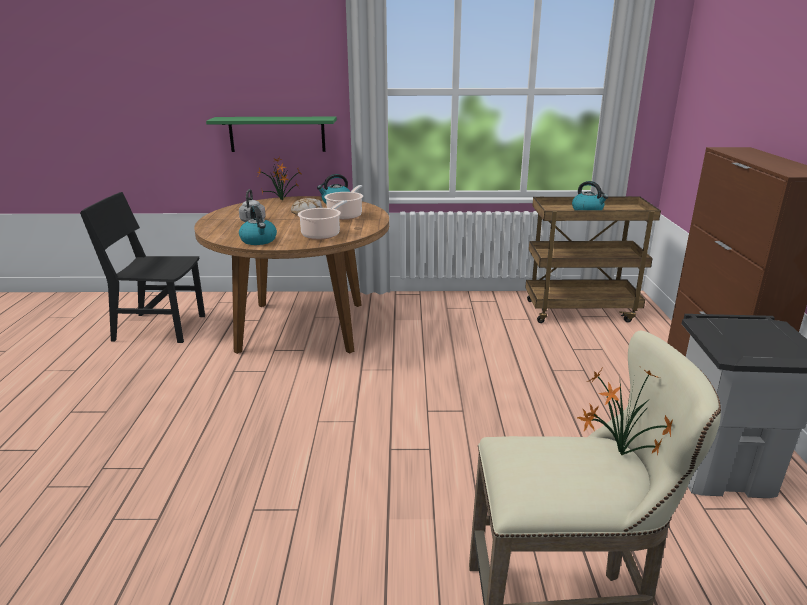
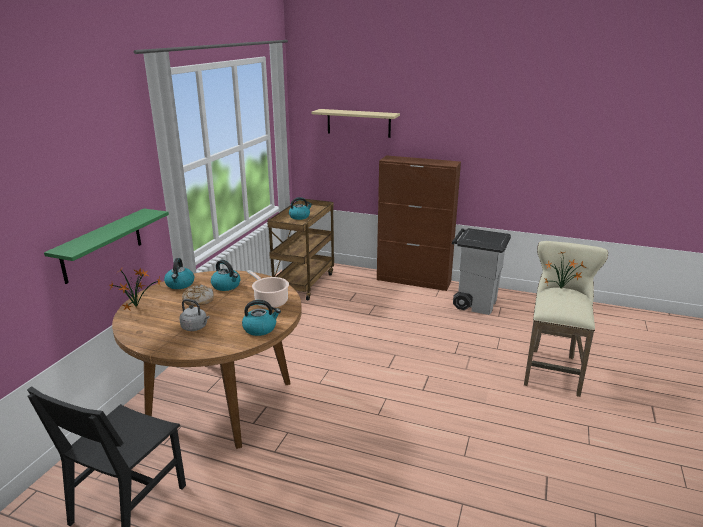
camera: 70 degrees left, 0 degrees up
(345, 215) = (226, 286): cooking pot -> kettle
(737, 84) = (358, 123): none -> beige shelf

